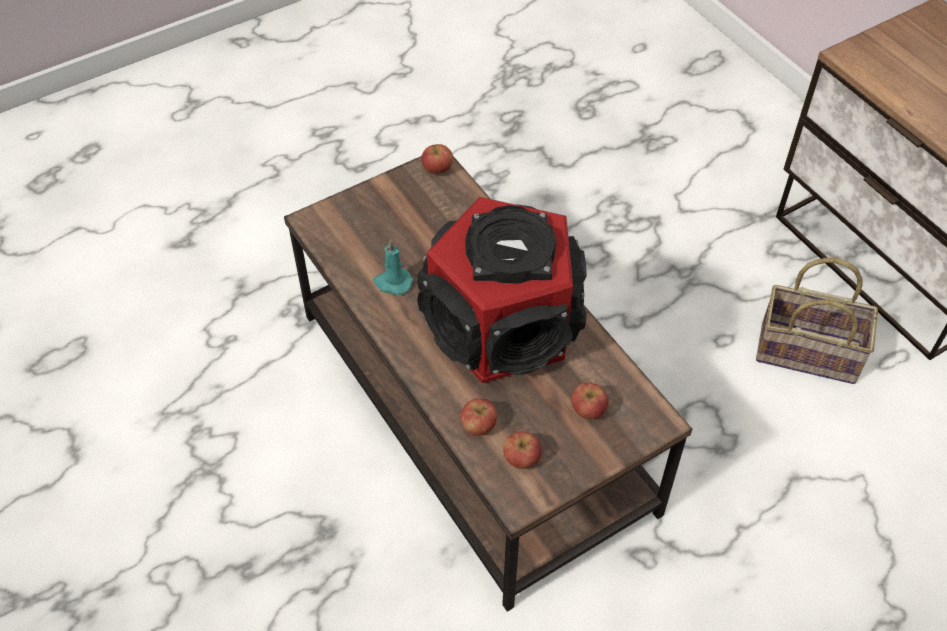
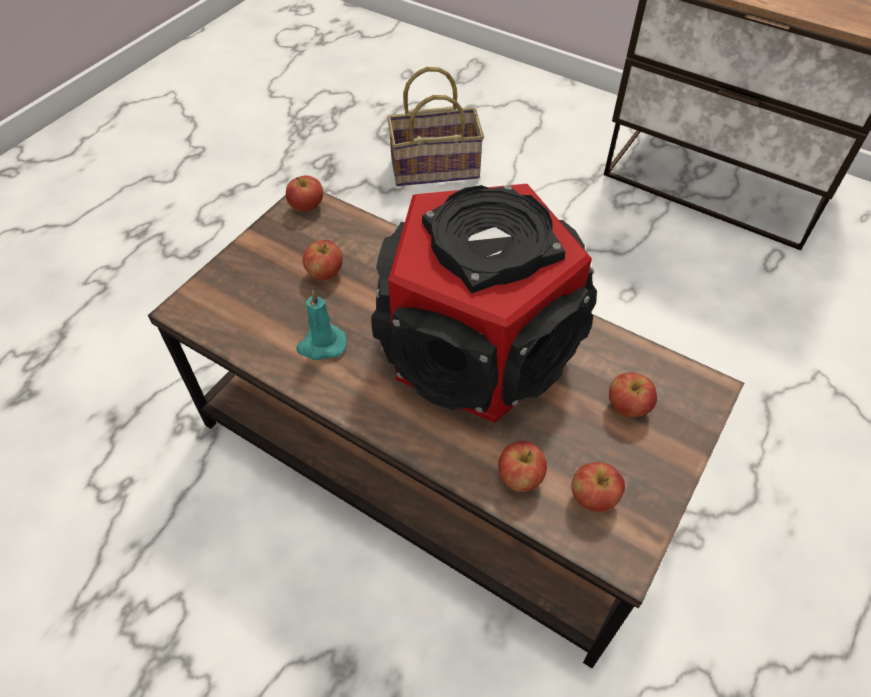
camera: 25 degrees left, 0 degrees up
(423, 228) = (325, 273): none -> apple
(810, 351) = (704, 278): basket -> basket (437, 167)

